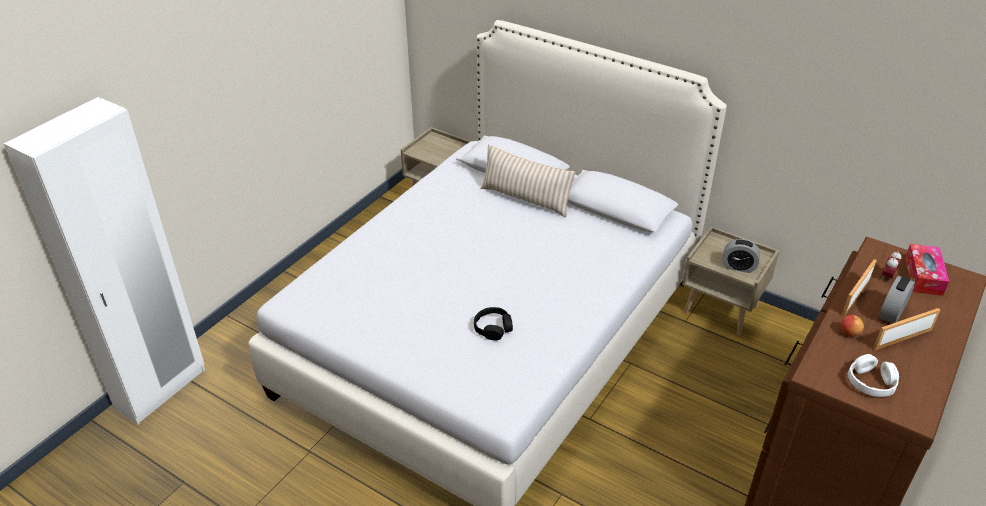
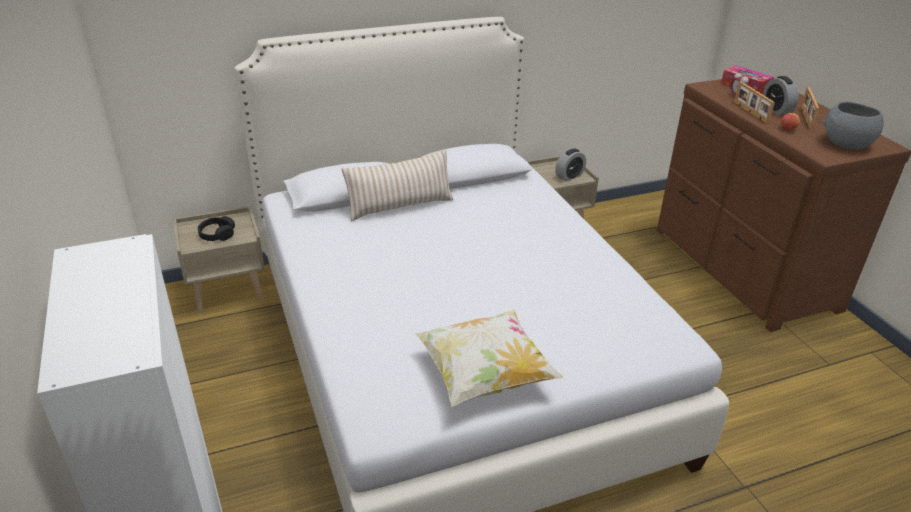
camera: 55 degrees left, 5 degrees down
(370, 325) = (485, 375): none -> pillow
(493, 328) = (564, 301): black headphones -> black headphones (217, 234)
(871, 382) = (845, 144): white headphones -> grey bowl

